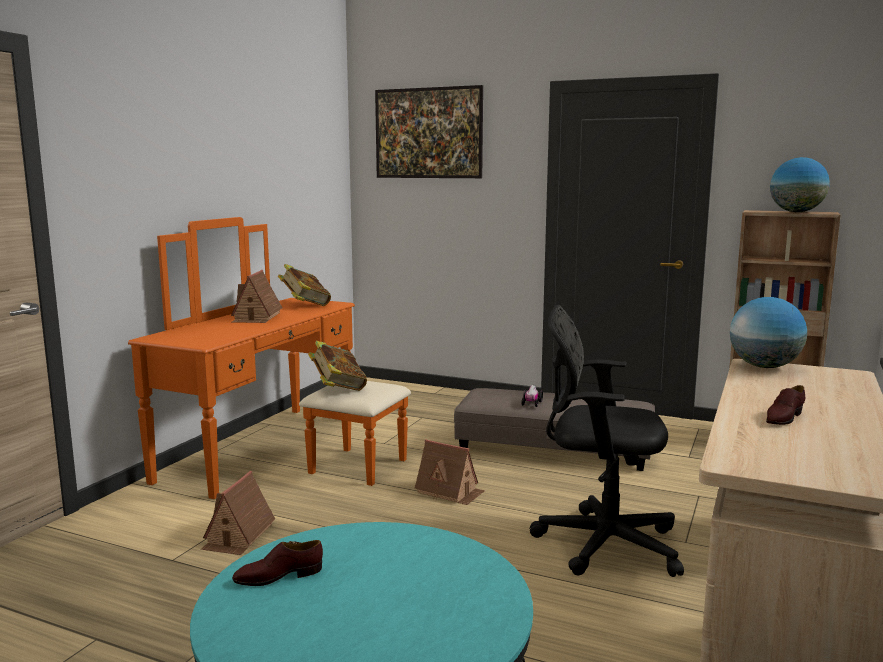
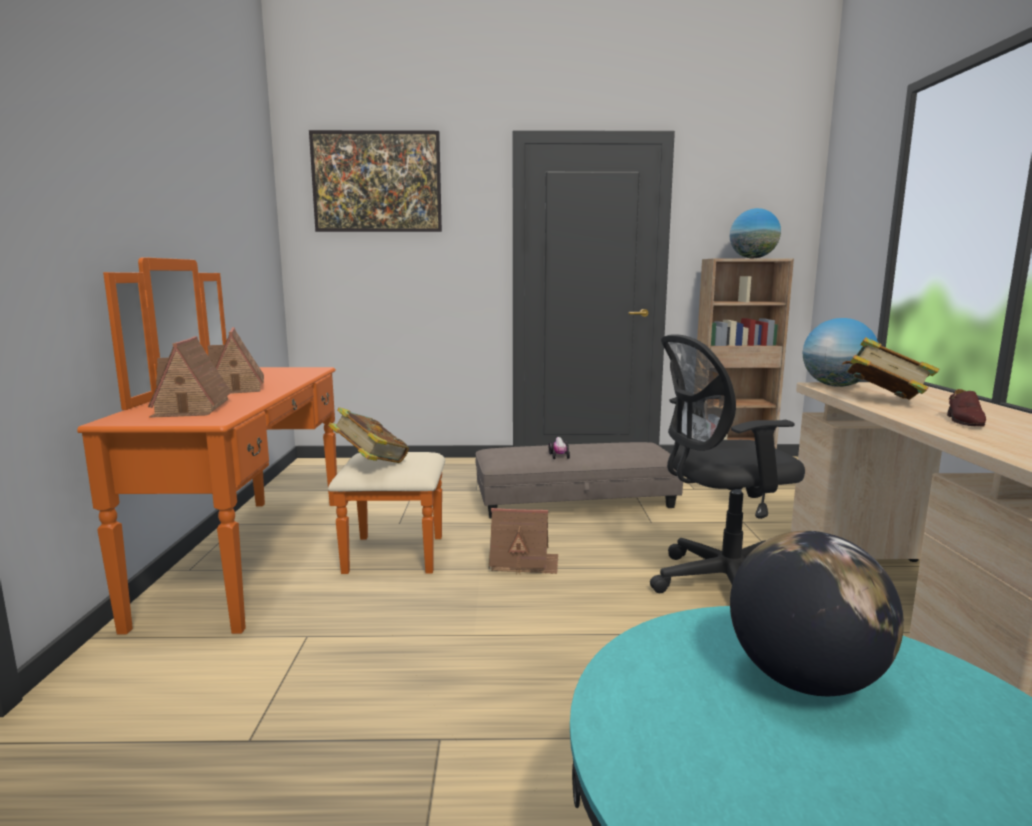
camera: 25 degrees left, 0 degrees up
(238, 536) = (320, 677): toy house -> toy house (191, 408)
(278, 576) = (671, 739): brown shoe -> none
(305, 305) = (279, 372): book -> book (883, 401)
(400, 572) = (804, 680): none -> globe

